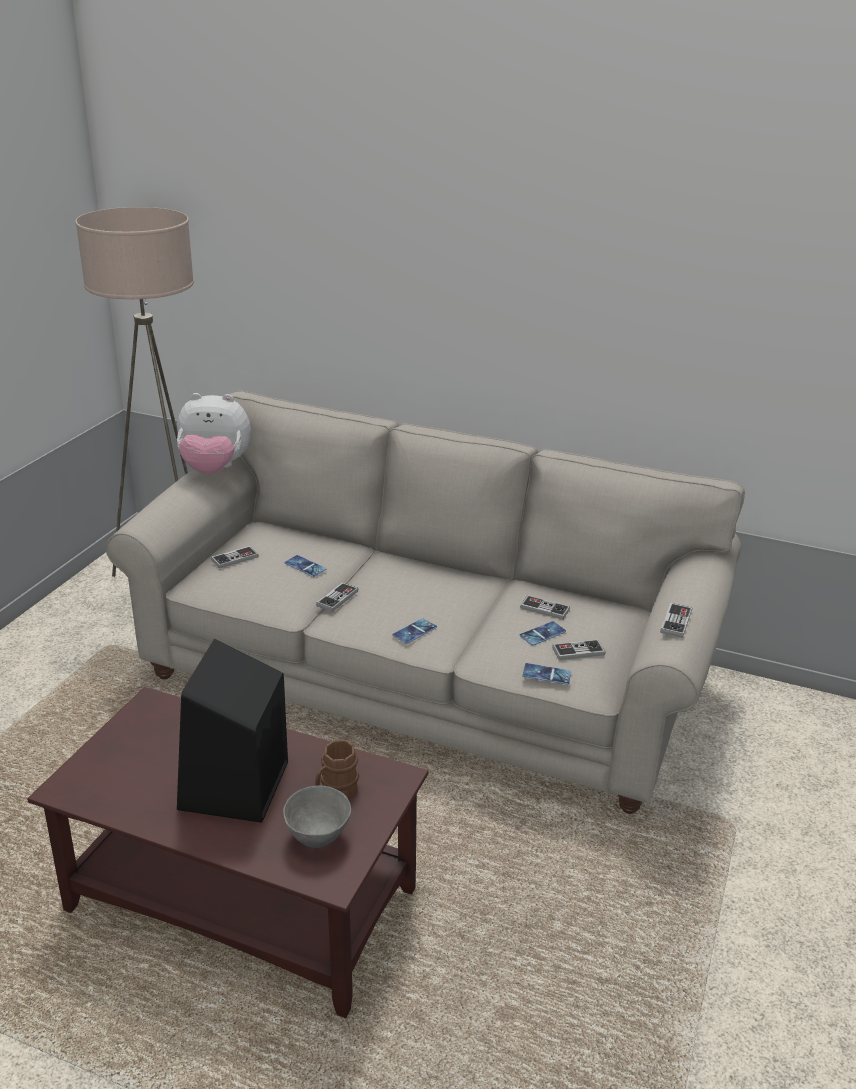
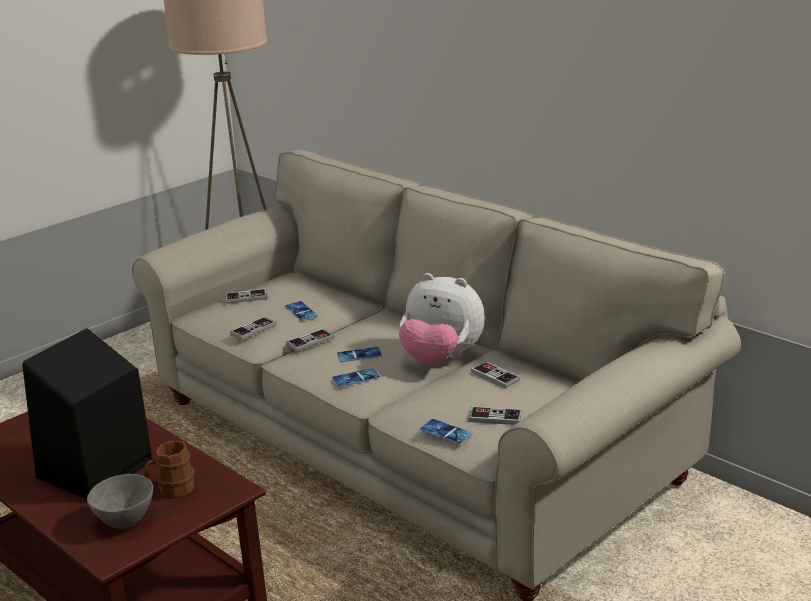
camera: 25 degrees right, 5 degrees down
(214, 469) = (259, 218): plush toy -> plush toy (441, 359)
(542, 634) = (473, 397): phone -> phone (359, 355)
(676, 622) = (571, 392): game controller -> game controller (253, 330)

